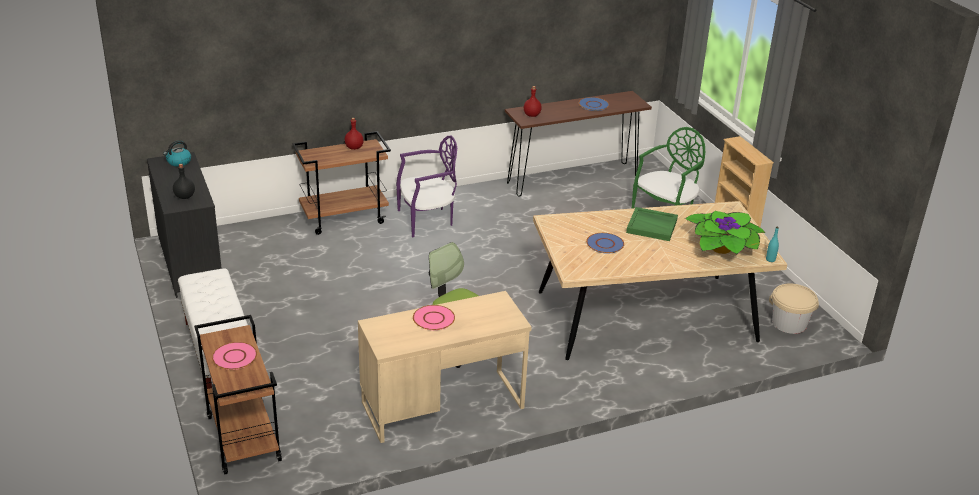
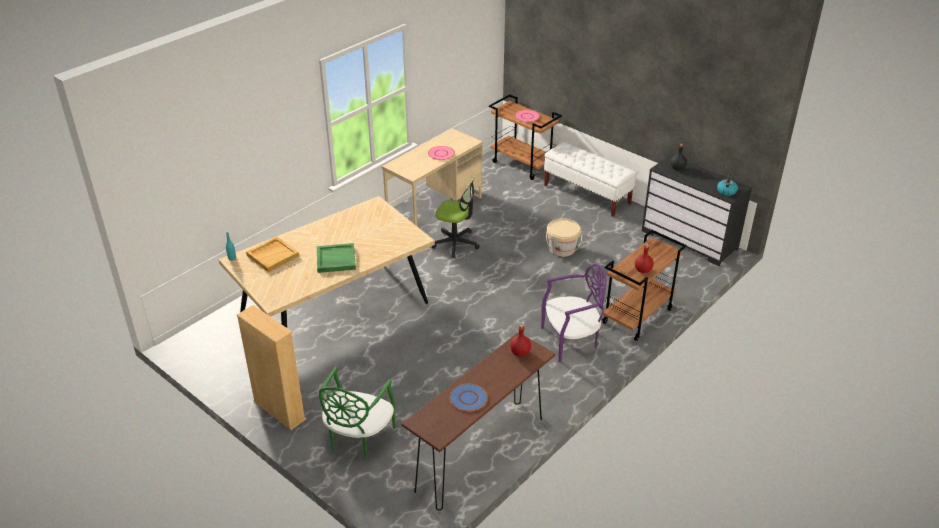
camera: 155 degrees right, 5 degrees up
(427, 220) = (571, 340): purple chair -> purple chair turned 150 degrees counterclockwise
(605, 244) = (365, 232): blue plate -> none
(722, 249) = (273, 255): potted plant -> beige tray
(789, 323) = (216, 342): beige bucket -> beige bucket (562, 249)

